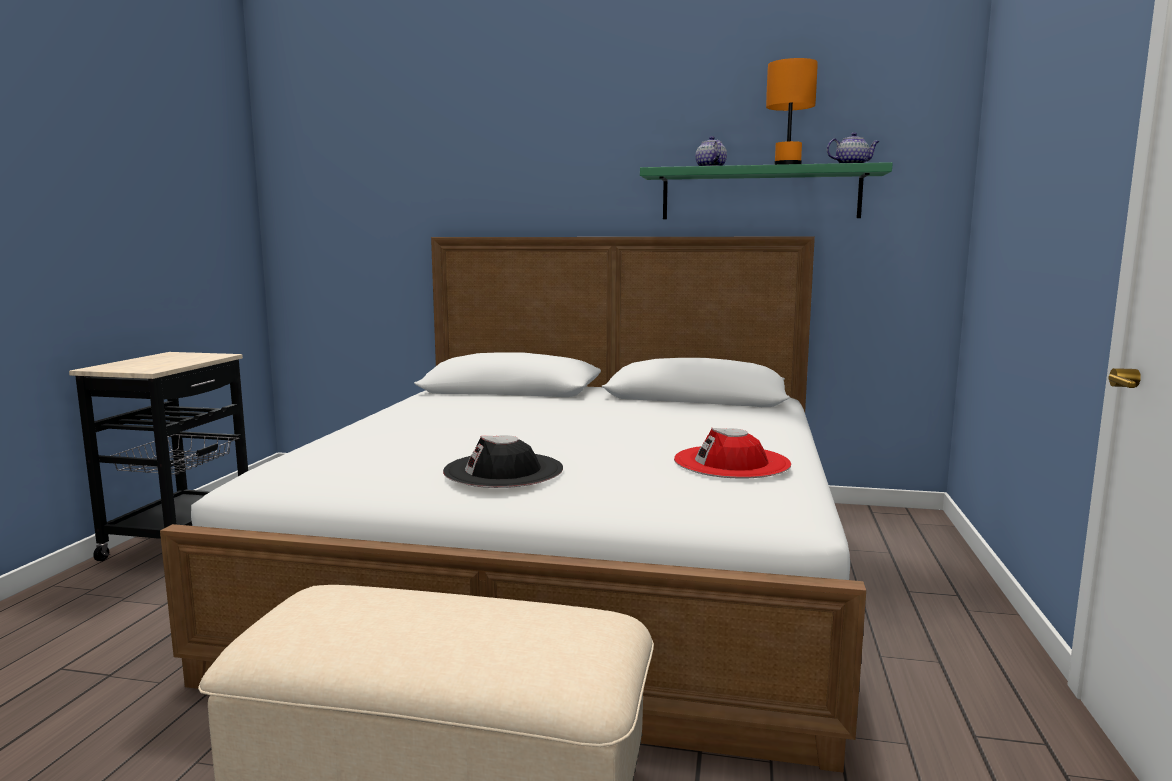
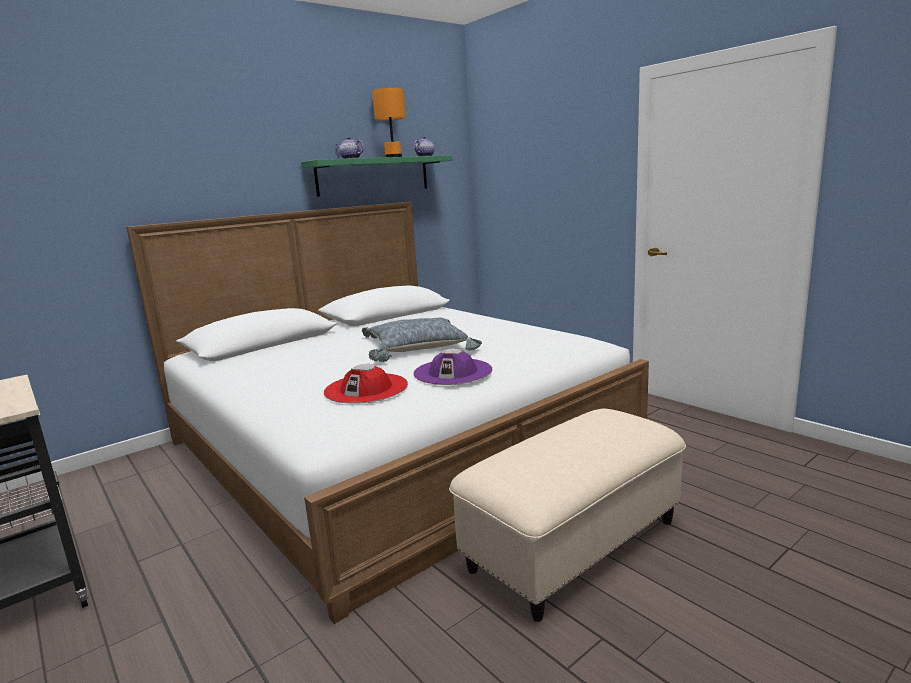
camera: 50 degrees left, 5 degrees up
(503, 470) = (453, 372): black hat -> purple hat
(585, 434) = (416, 345): none -> pillow
(732, 462) = (521, 332): red hat -> red hat (366, 388)

